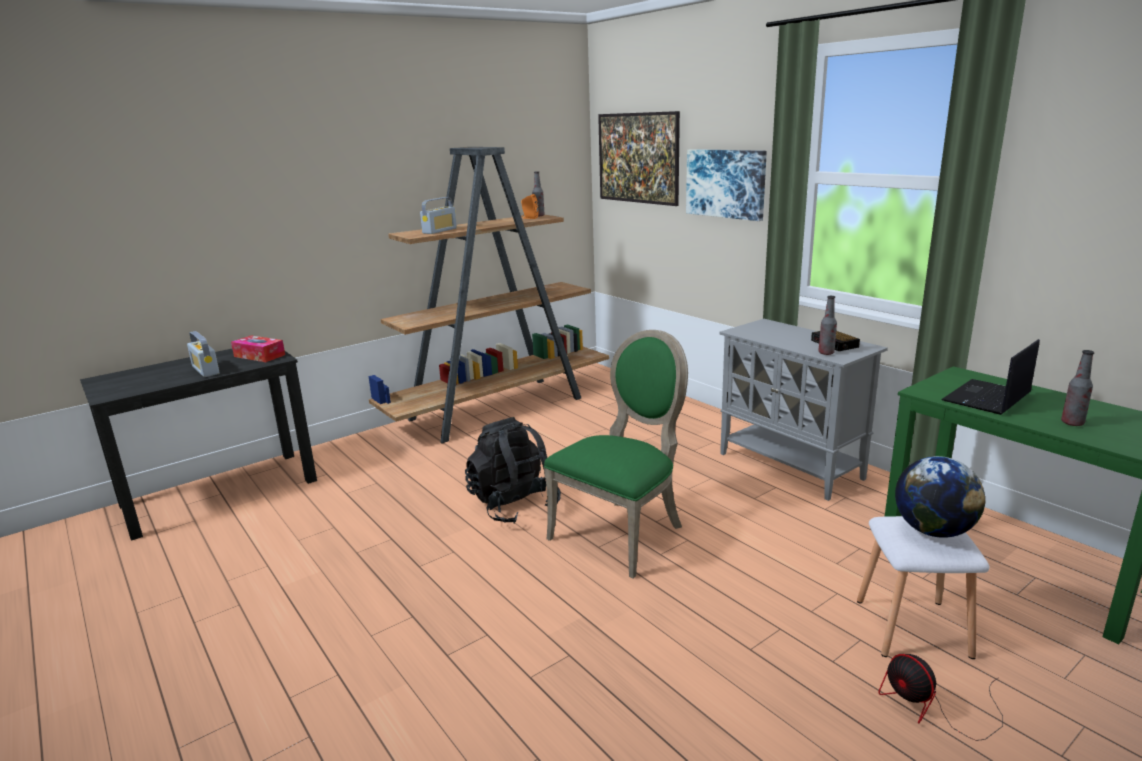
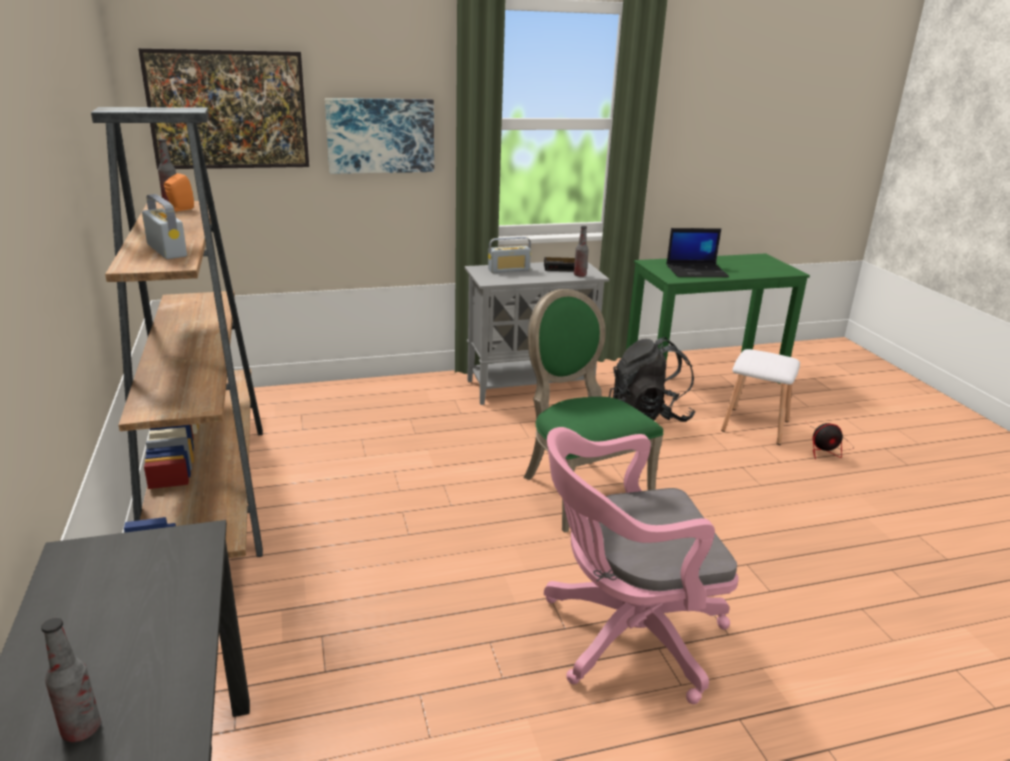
camera: 70 degrees left, 5 degrees up
(205, 370) = (153, 626): radio -> radio (509, 270)
(259, 356) = (144, 558): tissue box -> none
(421, 595) = (624, 635): none -> pink office chair
(513, 505) = (482, 536): black backpack -> black backpack (648, 416)
(933, 531) = (766, 356): globe -> none
(987, 398) = (697, 271): laptop -> laptop turned 75 degrees counterclockwise
(1072, 423) = (746, 270): bottle -> bottle (81, 729)

